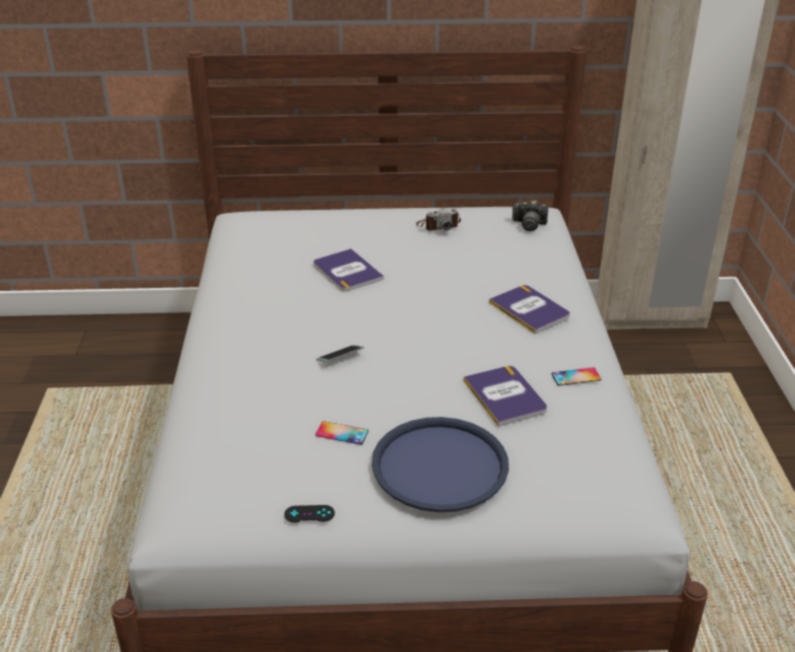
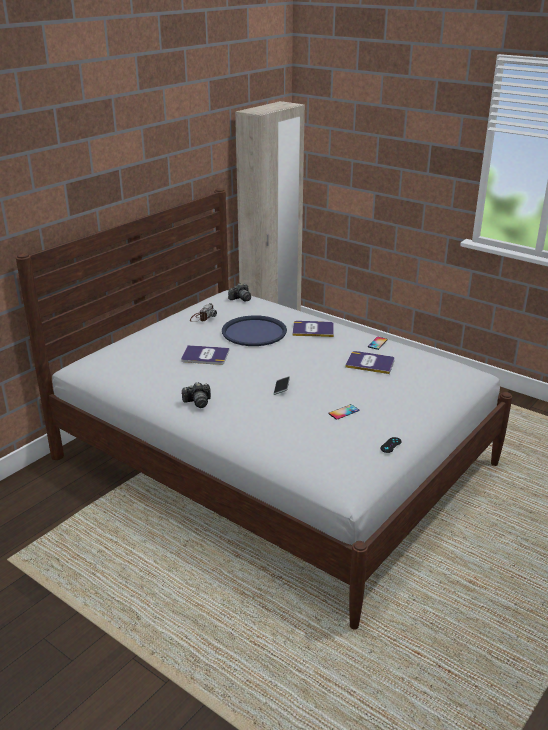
camera: 50 degrees left, 5 degrees down
(237, 318) = (197, 402): none -> camera
(439, 465) = (399, 398): blue tray -> blue tray (254, 332)

